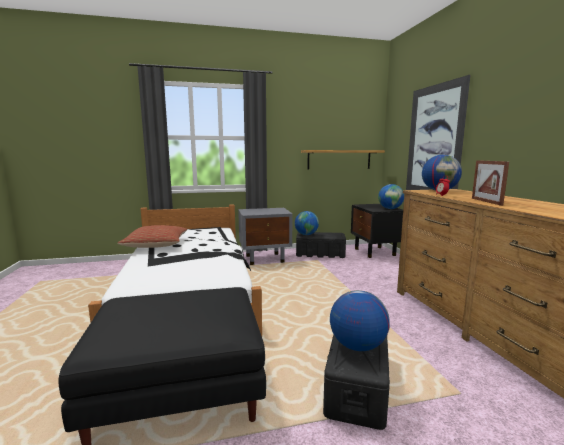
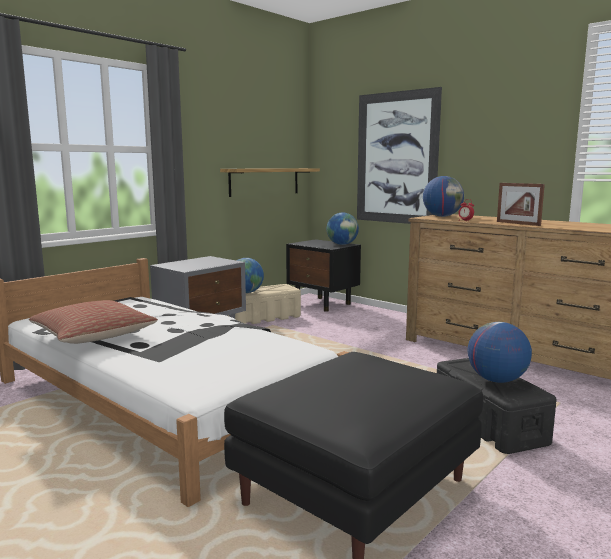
camera: 35 degrees left, 0 degrees up
(320, 254) = (264, 317): black storage box -> beige storage box

